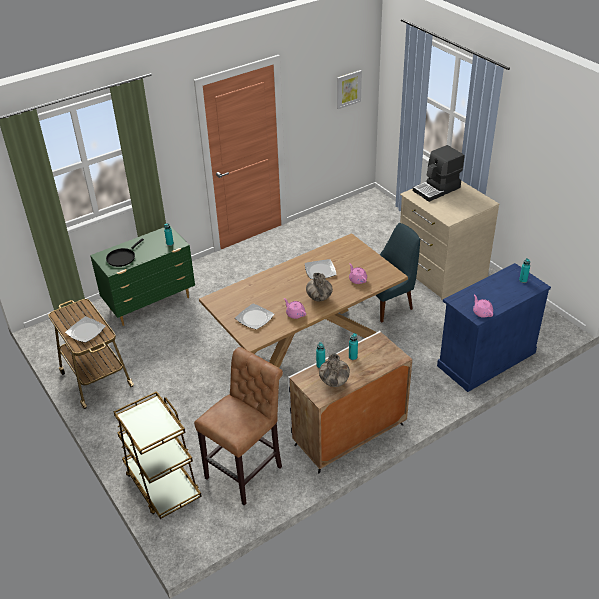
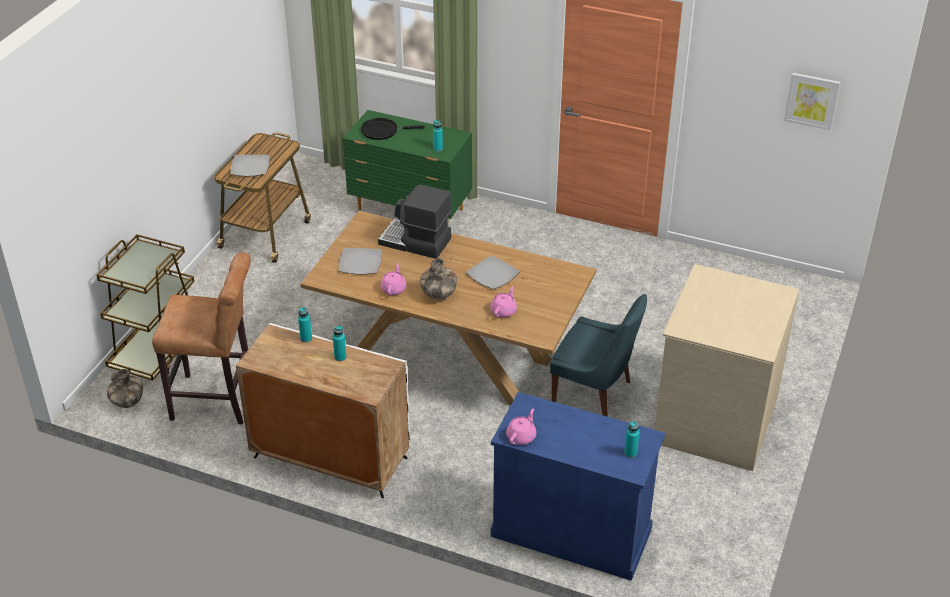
camera: 55 degrees right, 0 degrees up
(334, 382) = (286, 360): vase -> vase (128, 402)
(437, 189) = (742, 292): coffee machine -> coffee machine (415, 242)

